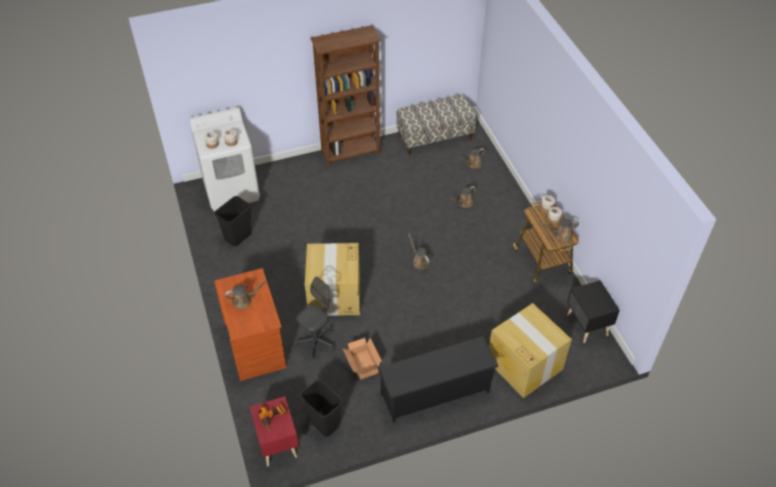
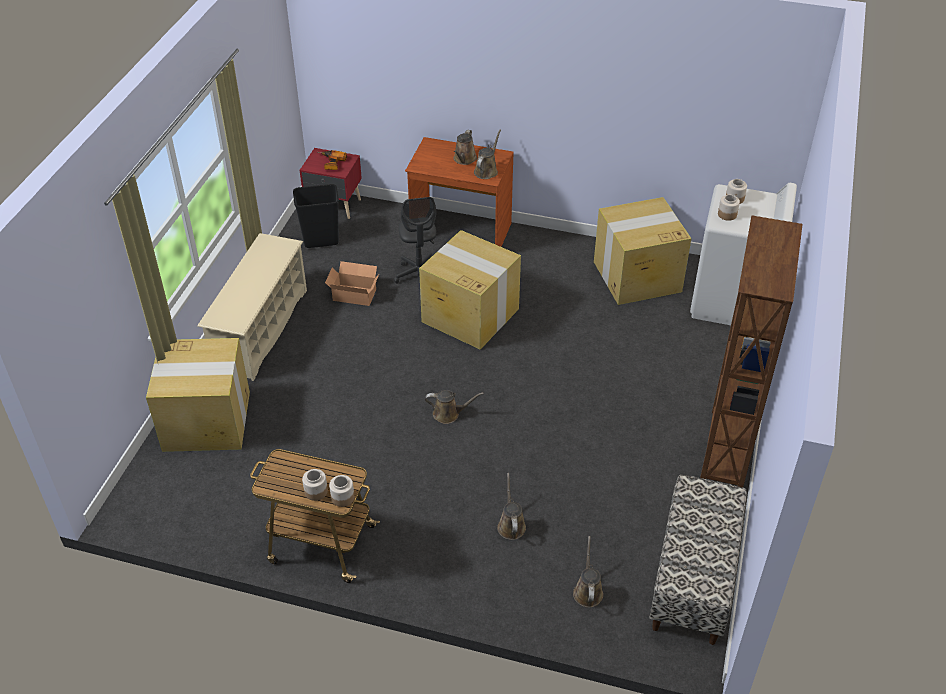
camera: 125 degrees right, 5 degrees down
(238, 237) = (636, 277): black trash can -> cardboard box
(435, 393) = (261, 329): black shoe rack -> beige shoe rack
(561, 235) = (281, 478): brown watering can -> brown watering can (486, 171)
(586, 325) = (183, 519): black nightstand -> none

